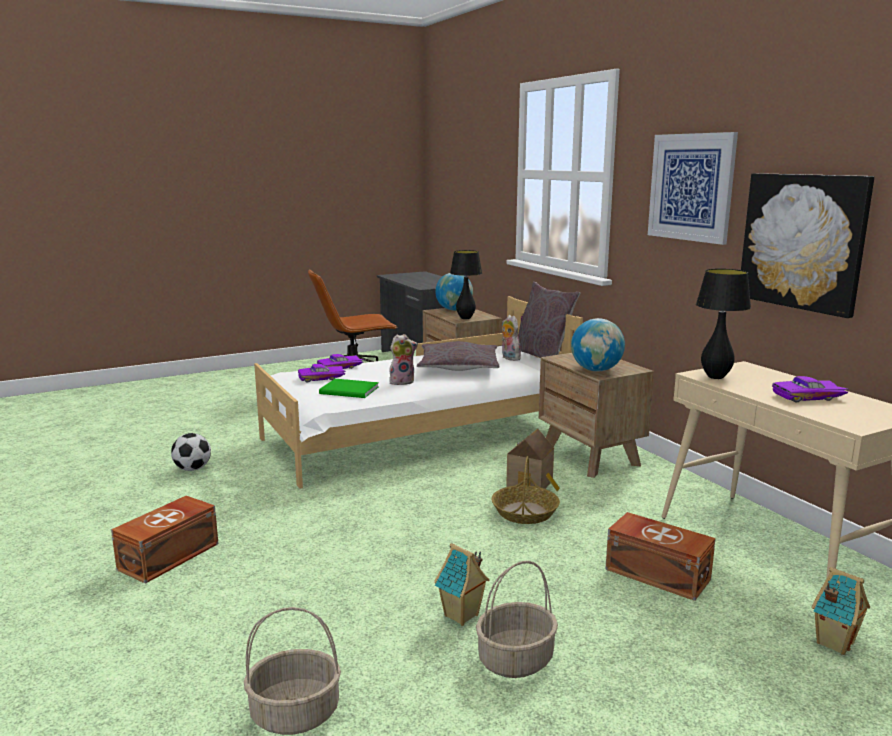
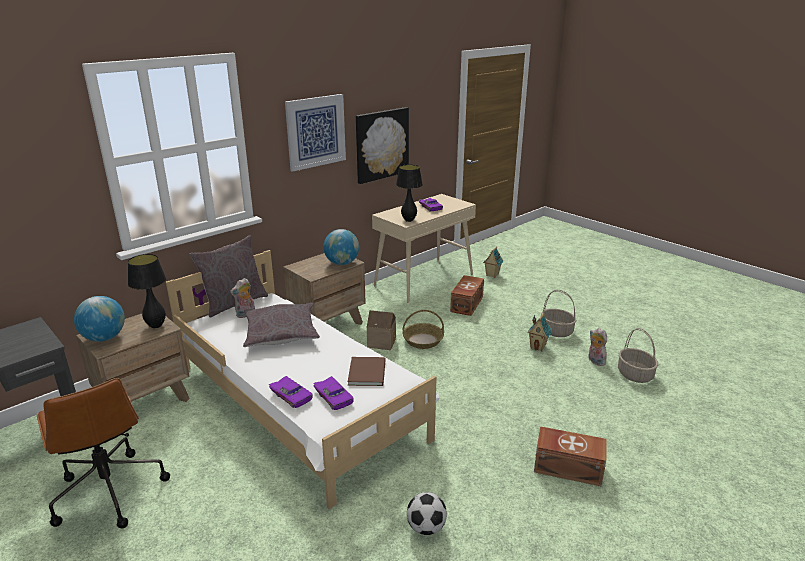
camera: 105 degrees left, 10 degrees up
(350, 391) = (368, 372): green book -> brown book
(402, 382) = (333, 352): plush toy -> plush toy (595, 361)

